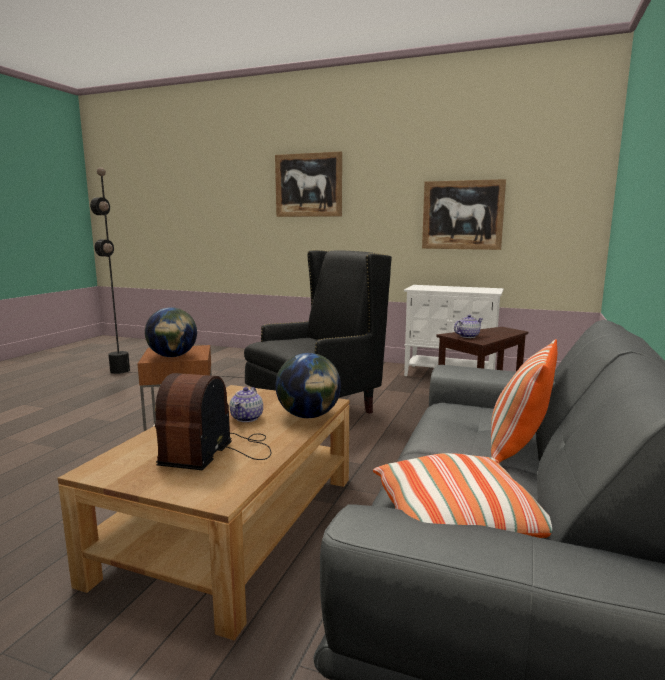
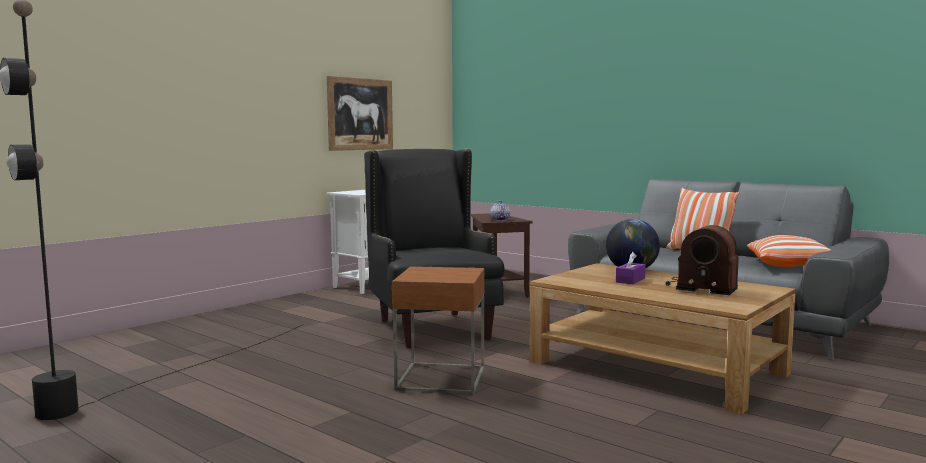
camera: 70 degrees left, 5 degrees down
(173, 356) = (455, 274): globe -> none
(247, 418) = (630, 280): teapot -> purple tissue box
(308, 185) = (192, 66): picture -> none

